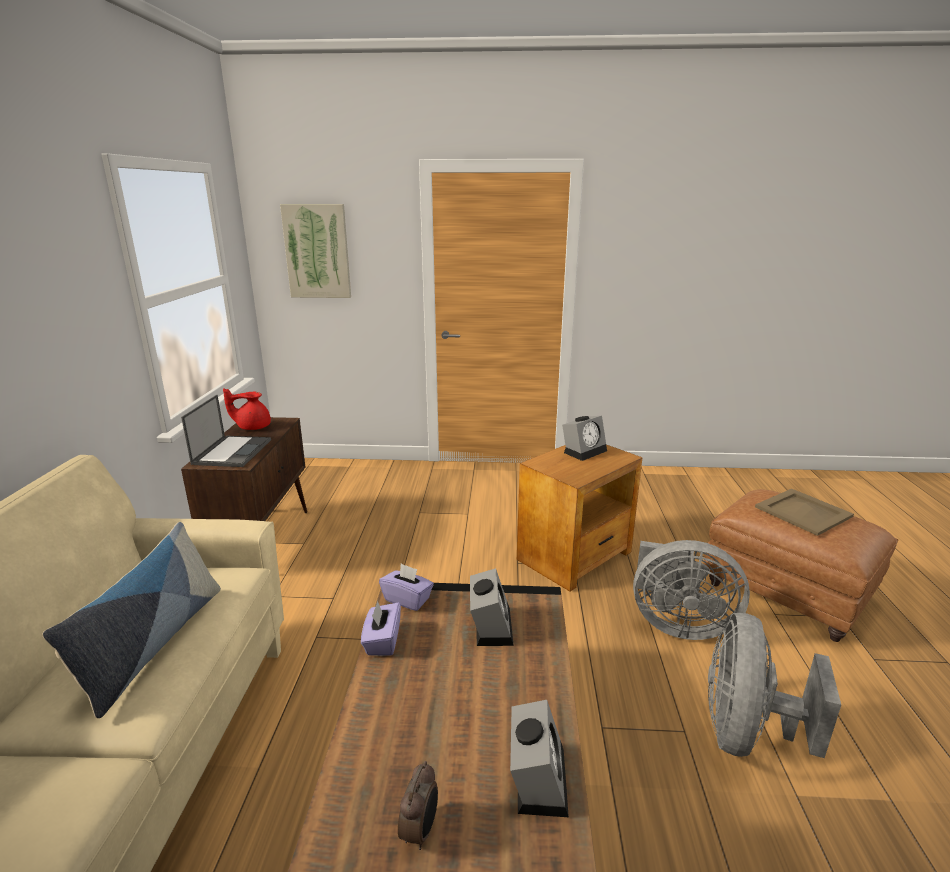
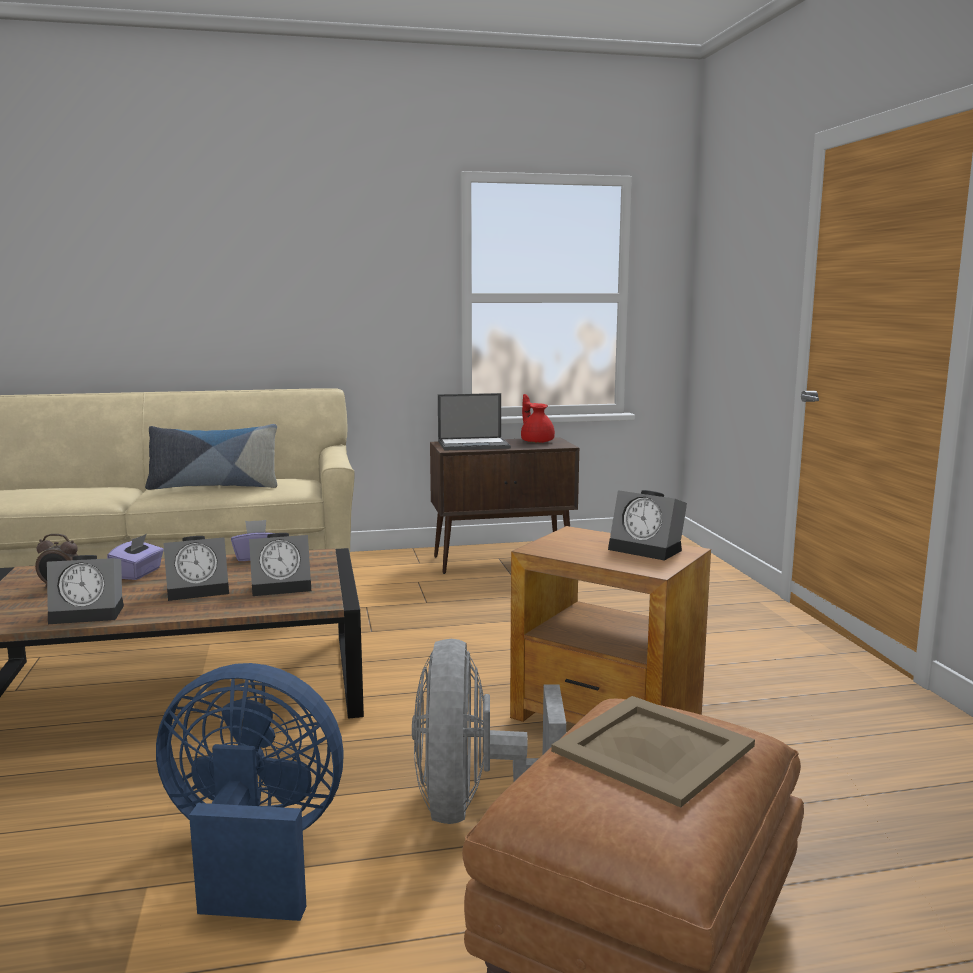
camera: 75 degrees right, 10 degrees down
(317, 251) = (730, 272): picture -> none
(407, 599) = (319, 557): purple tissue box -> purple tissue box (138, 573)
(482, 684) = (200, 590): none -> alarm clock
(746, 732) = (253, 854): grey fan -> blue fan

